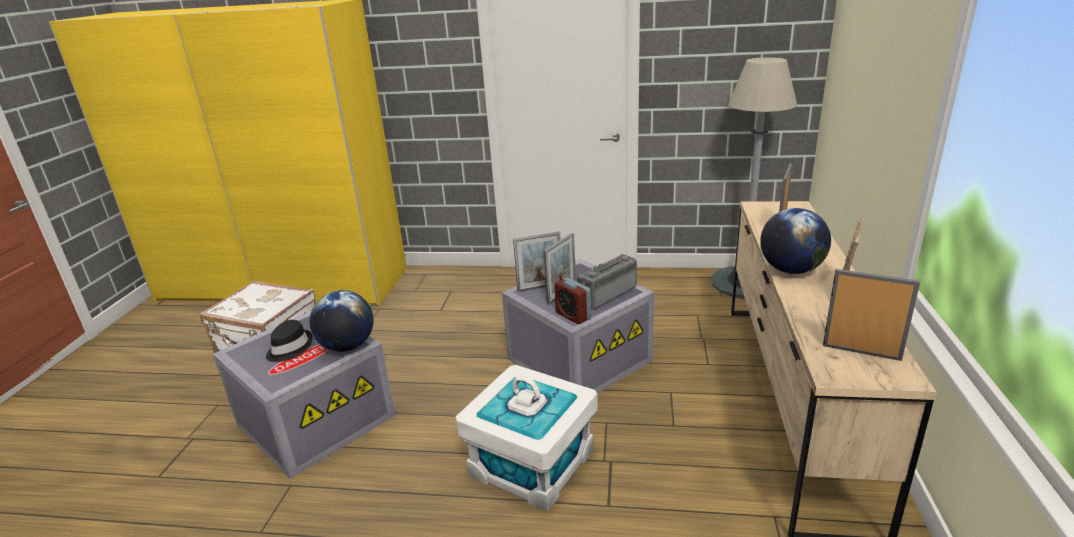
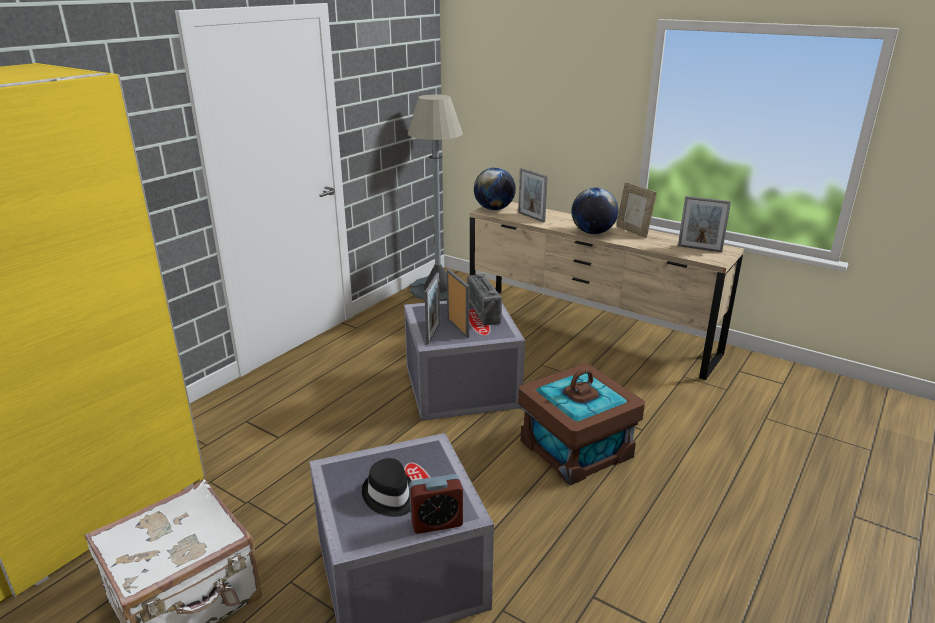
camera: 65 degrees left, 0 degrees up
(347, 346) = (429, 454): globe -> globe (494, 209)
(531, 463) = (576, 449): white storage box -> brown storage box
(573, 316) = (499, 333): alarm clock -> alarm clock (436, 522)
(861, 352) = (699, 249): picture frame -> picture frame turned 120 degrees counterclockwise

